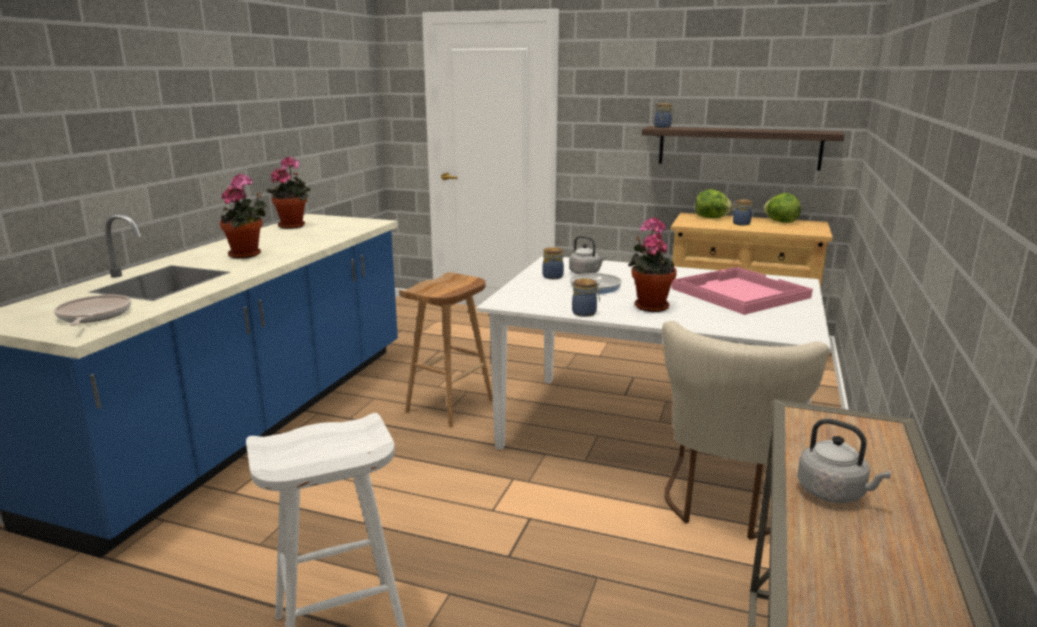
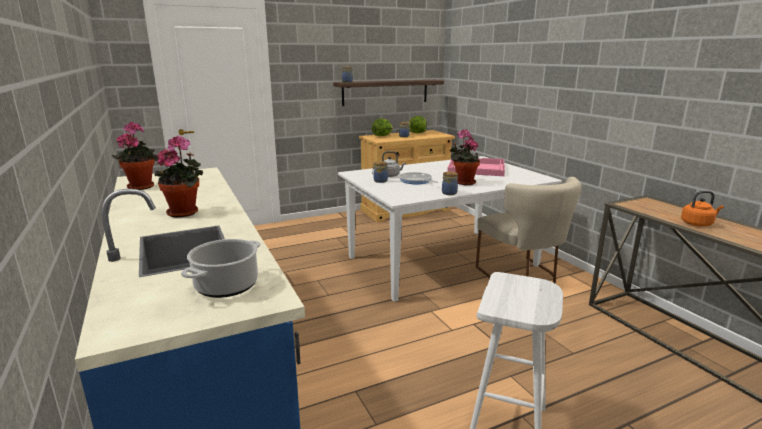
camera: 45 degrees left, 0 degrees up
(93, 316) = (226, 286): frying pan -> cooking pot
(450, 406) = (325, 292): brown stool -> none
(834, 493) = (698, 224): grey kettle -> orange kettle

